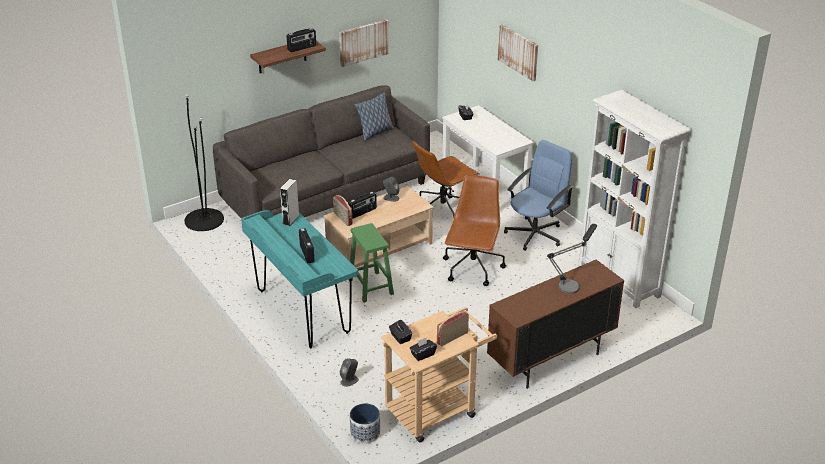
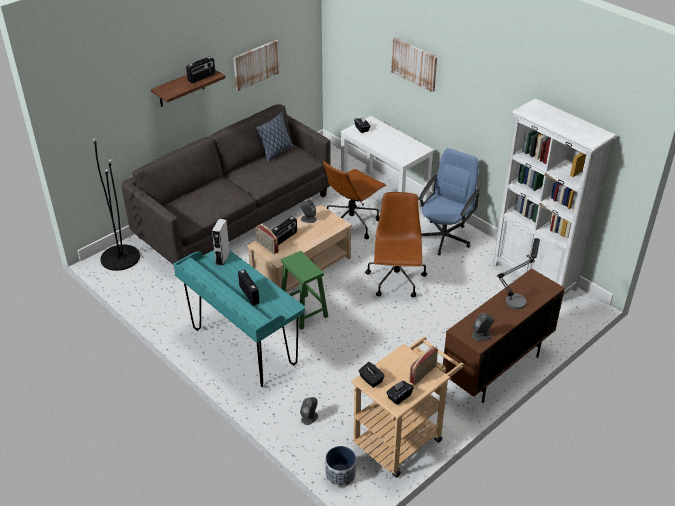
camera: 10 degrees left, 5 degrees up
(523, 312) = (482, 335): none -> grey speaker

